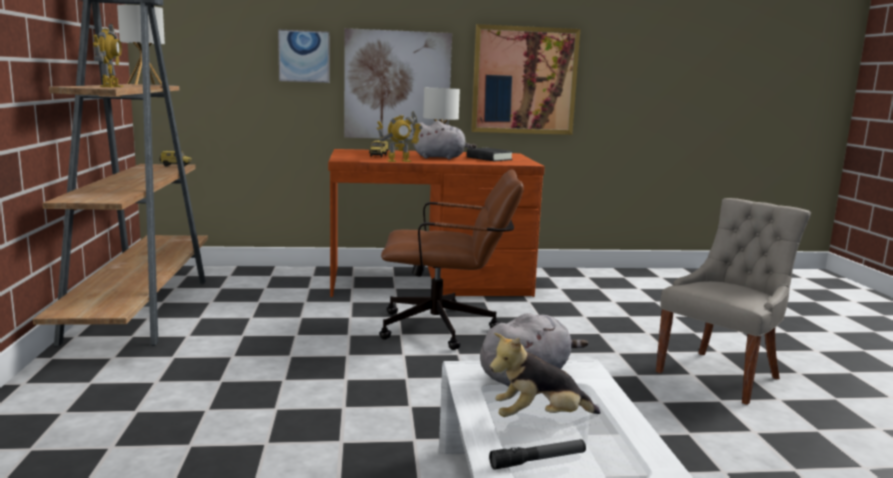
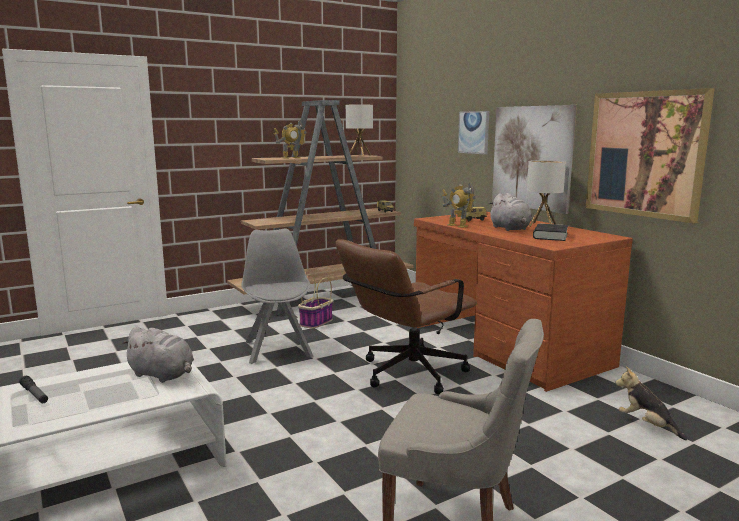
camera: 65 degrees right, 0 degrees up
(228, 331) = (316, 322): none -> basket
(285, 367) = (278, 348): none -> grey chair
(448, 328) = (405, 375): brown office chair -> brown office chair turned 75 degrees clockwise
(539, 419) = (93, 387): plush toy -> plush toy (646, 425)

